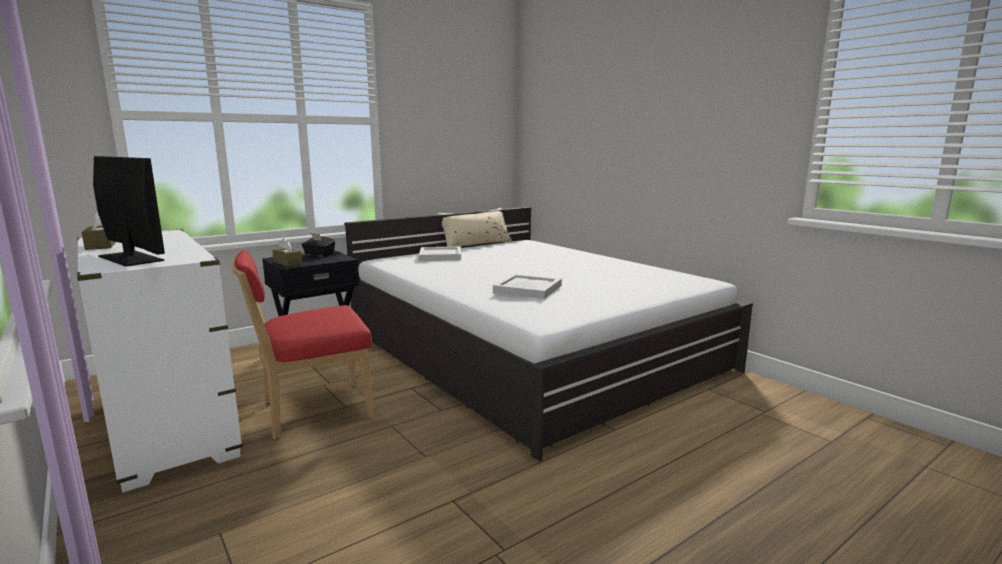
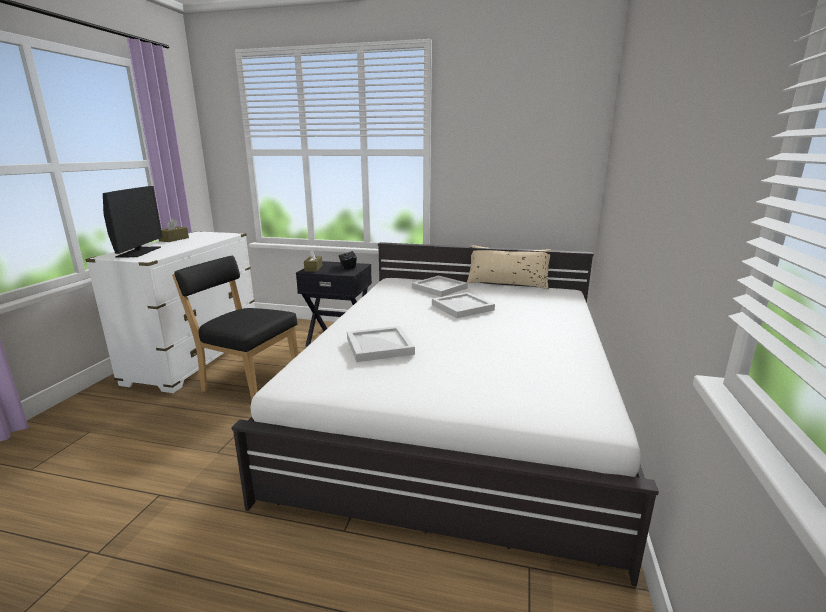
camera: 50 degrees right, 5 degrees up
(312, 412) = (248, 383): red chair -> black chair
(498, 261) = (463, 307): none -> white tray

